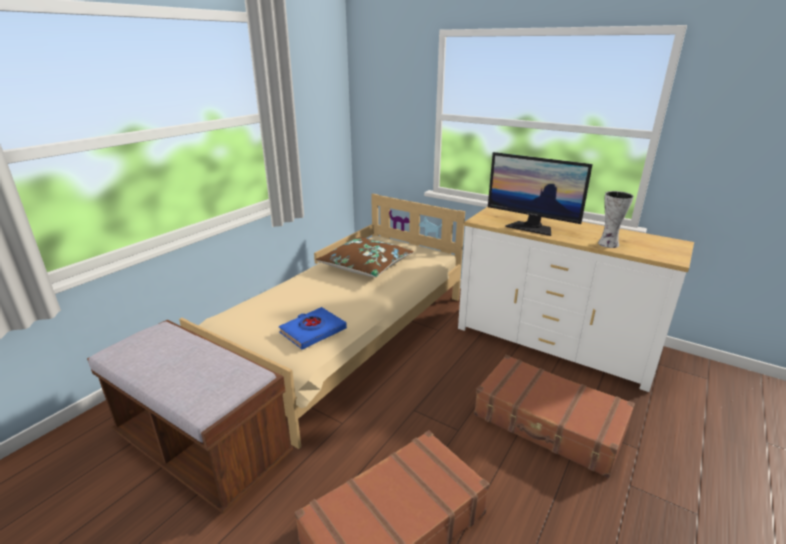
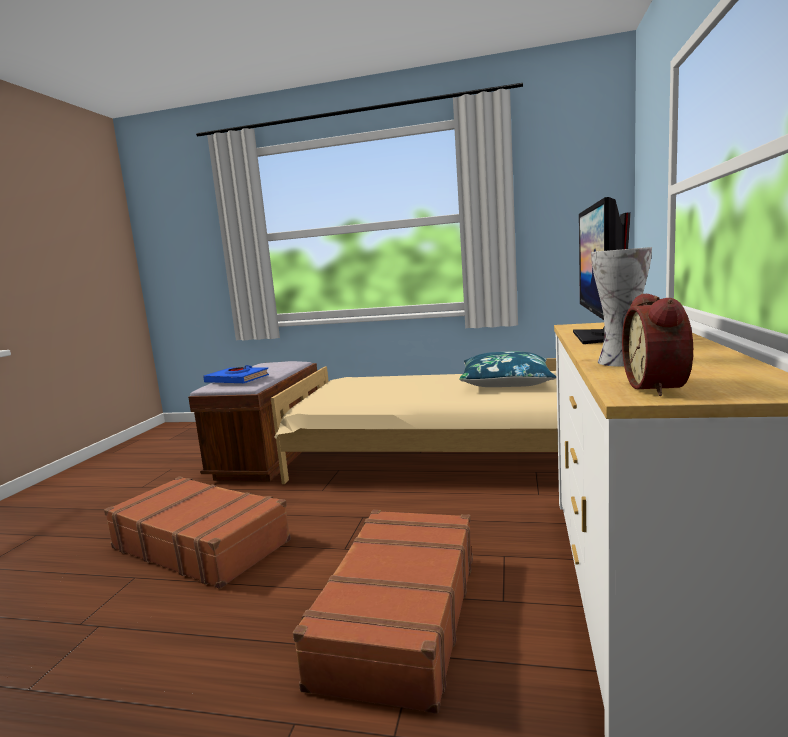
camera: 70 degrees right, 15 degrees down
(313, 331) = (350, 397): blue book -> blue book (237, 379)
(366, 266) = (506, 382): brown pillow -> blue pillow
(664, 253) = (660, 387): none -> alarm clock

